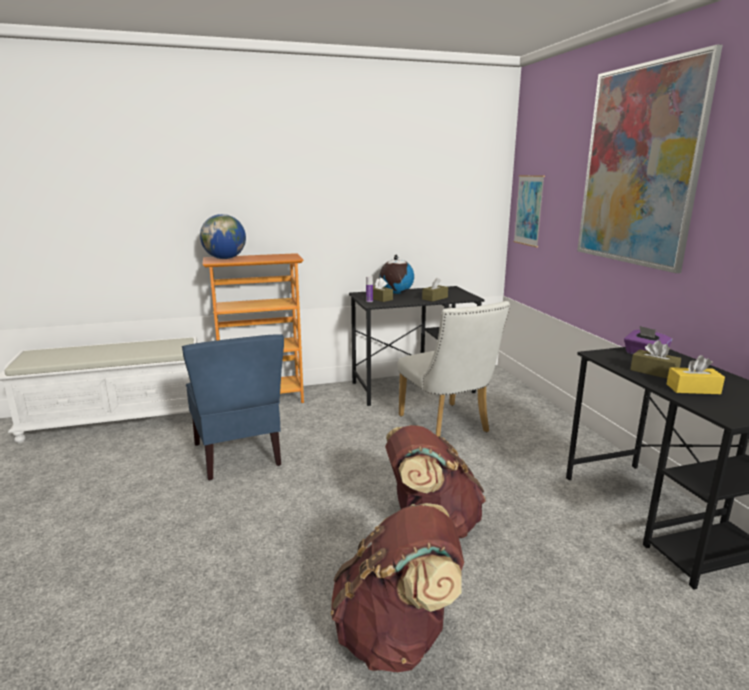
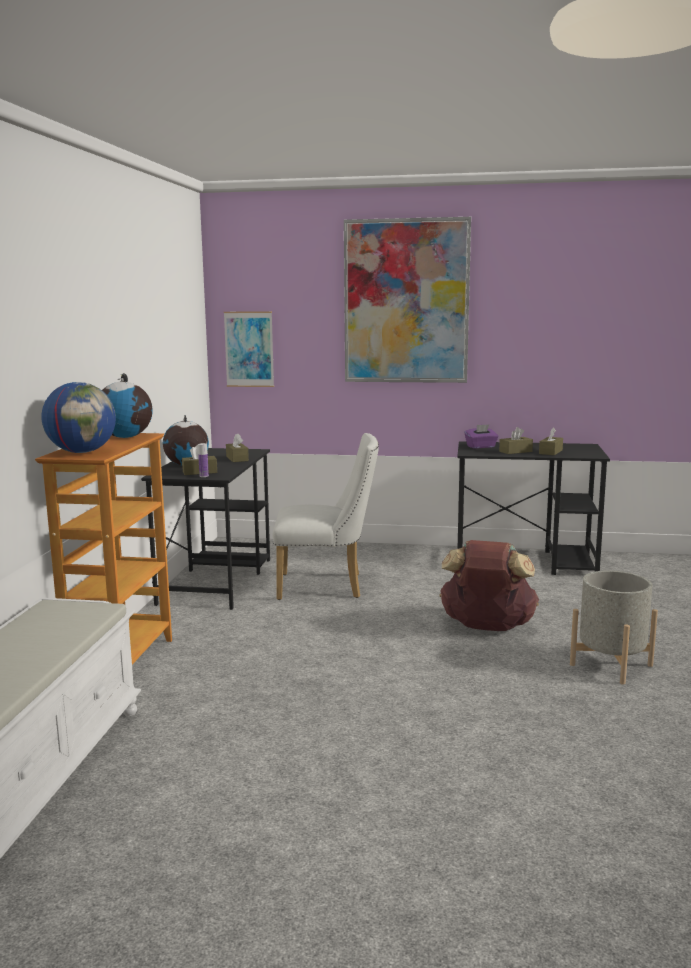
camera: 65 degrees left, 5 degrees down
(239, 454) = (271, 695): blue chair -> none
(281, 257) = (126, 437): none -> globe
(396, 635) = (611, 665): brown backpack -> grey planter
(693, 389) = (550, 452): yellow tissue box -> brown tissue box

